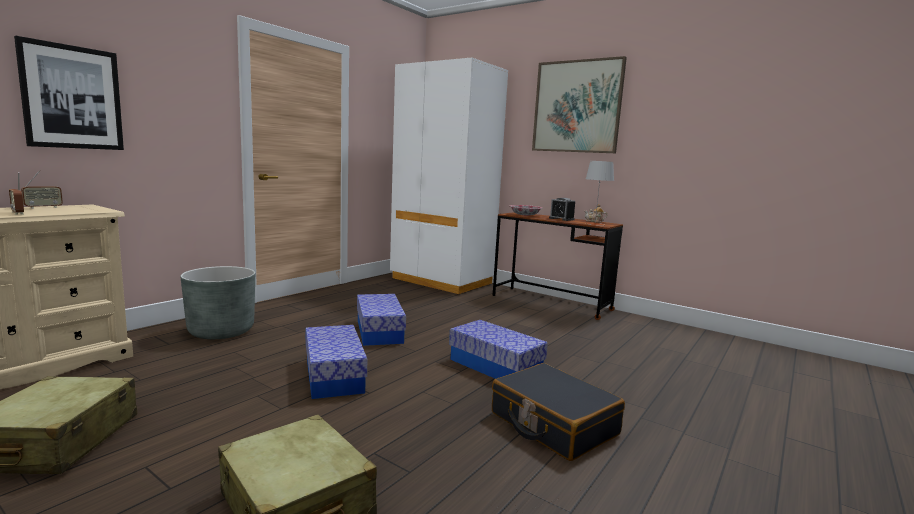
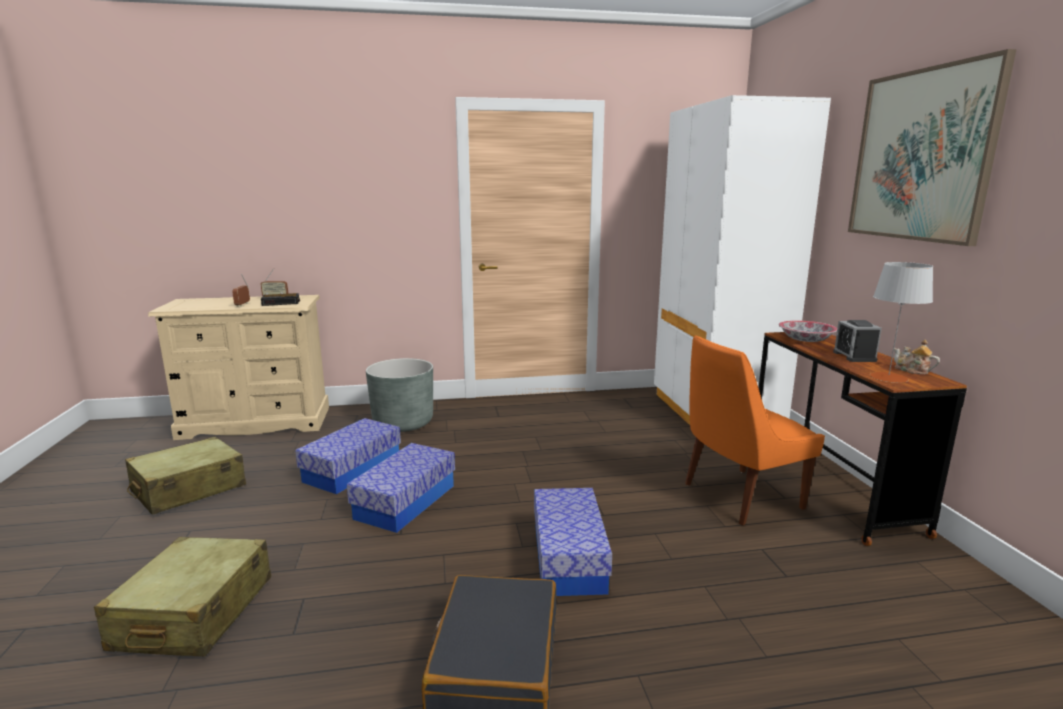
camera: 45 degrees right, 5 degrees up
(72, 97) = (304, 204): picture -> none
(72, 210) = (281, 303): none -> alarm clock
(379, 331) = (525, 464): storage box -> storage box (352, 469)
(521, 316) = (738, 497): none -> orange chair

